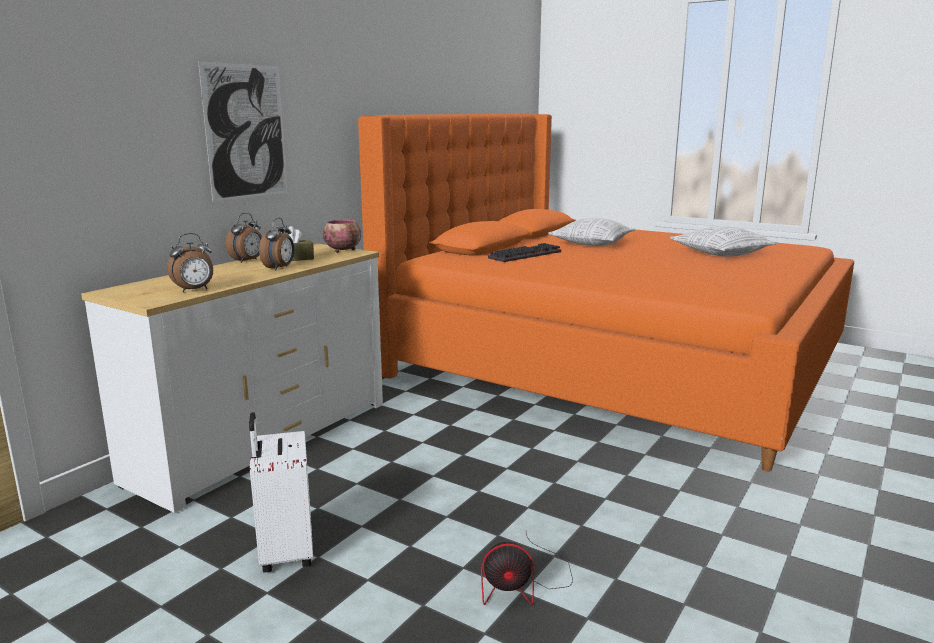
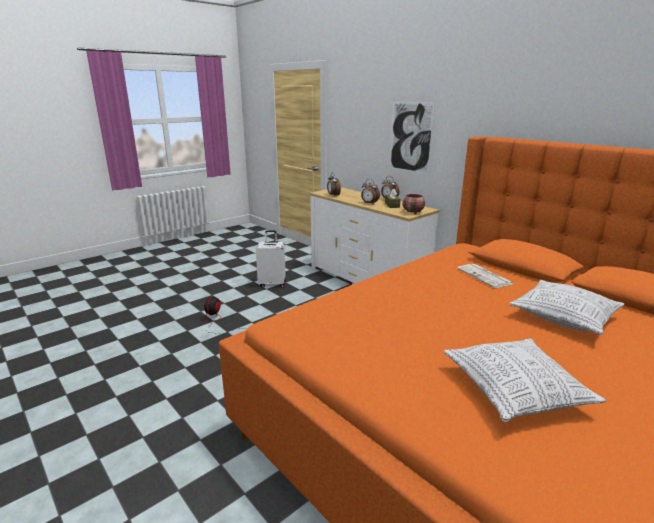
camera: 105 degrees right, 5 degrees up
(525, 255) = (485, 276): keyboard -> newspaper

